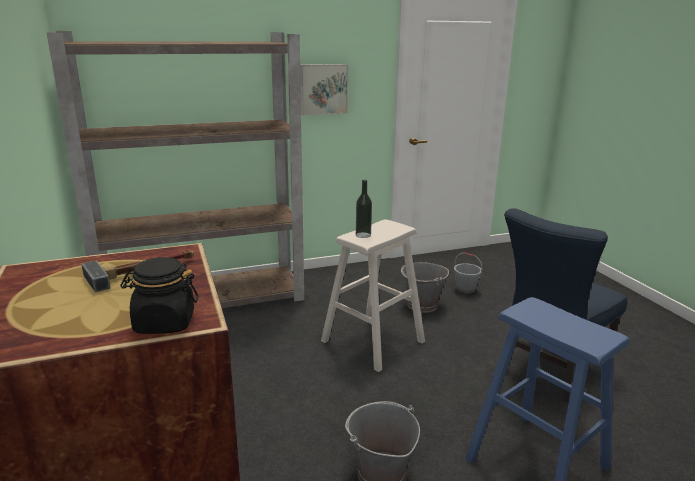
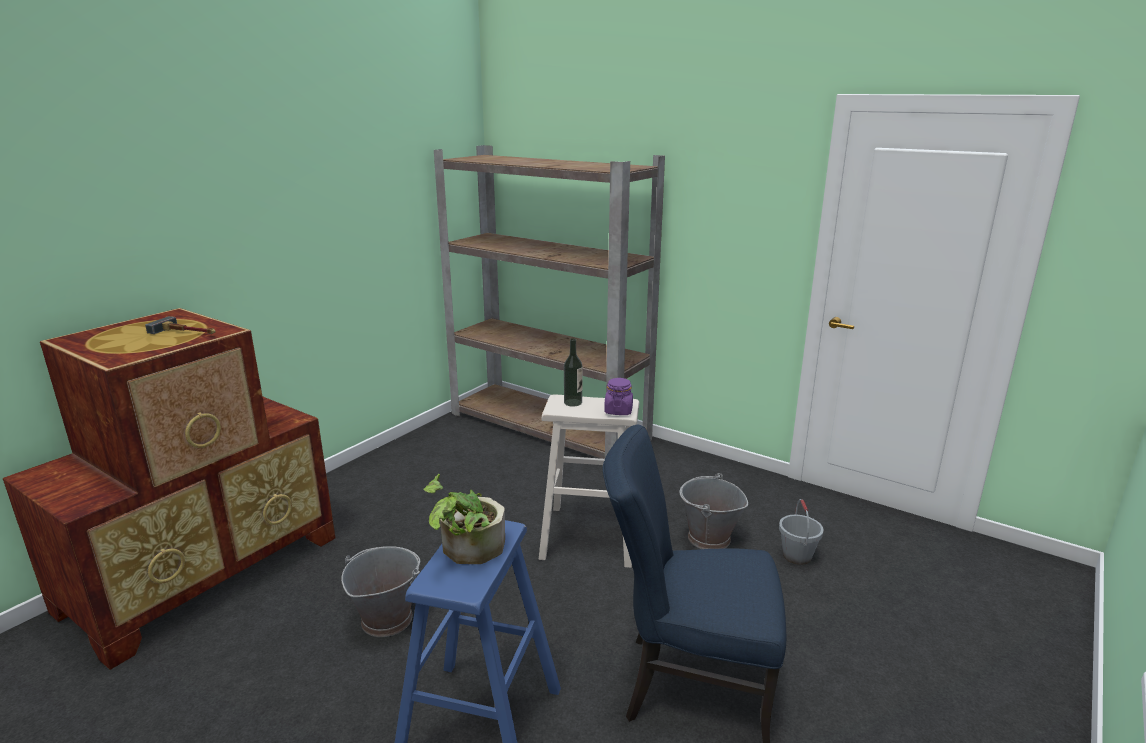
camera: 55 degrees right, 0 degrees up
(164, 323) = (109, 356): black jar -> none
(323, 89) = (714, 228): picture -> none
(396, 228) = (618, 410): none -> purple jar
(556, 323) = (467, 550): none -> potted plant

